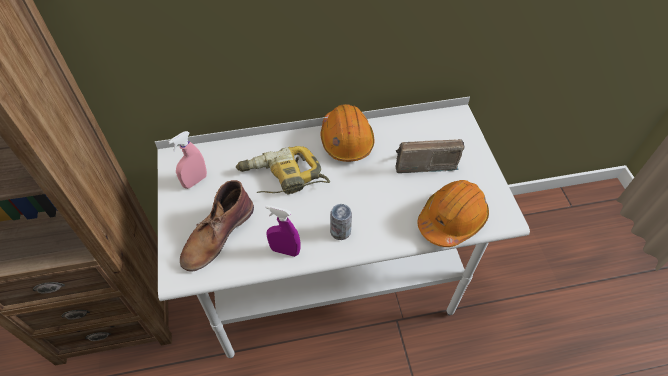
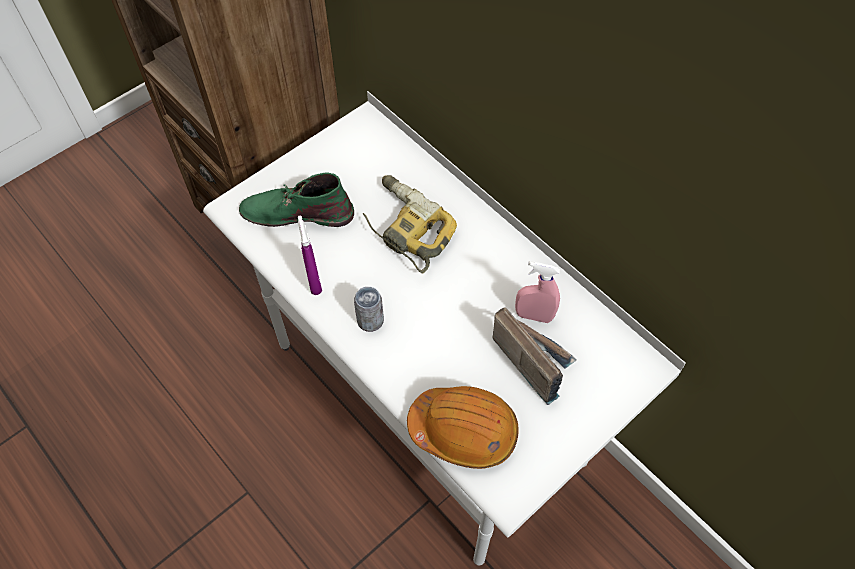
camera: 60 degrees right, 5 degrees up
(195, 181) = (349, 155): pink spray bottle -> pink spray bottle (534, 316)
(217, 235) = (296, 212): brown boot -> green boot
(346, 140) = (506, 261): orange hard hat -> none

